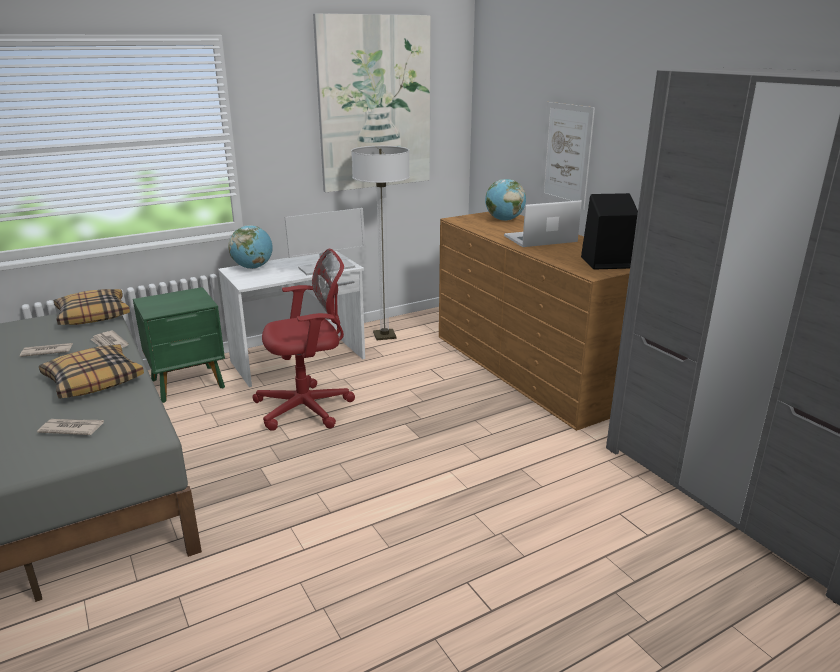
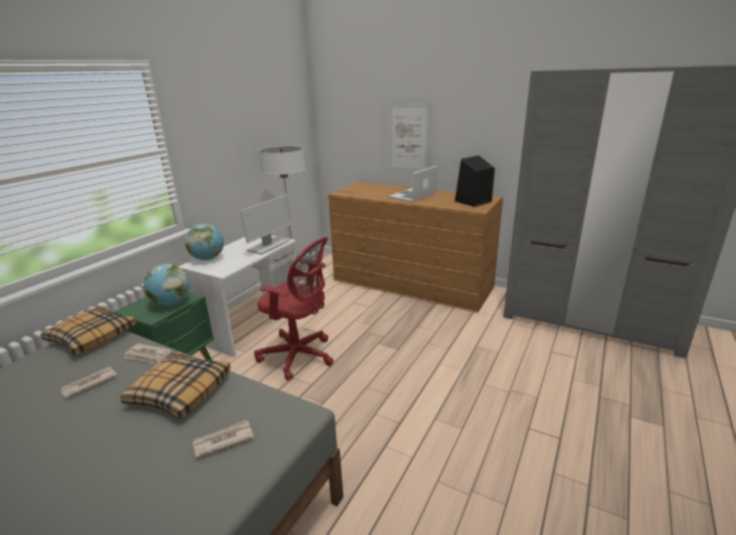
camera: 30 degrees left, 0 degrees up
(308, 408) = (299, 356): red office chair -> red office chair turned 75 degrees clockwise
(375, 104) = (260, 115): picture -> none
(504, 220) = (370, 188): globe -> globe (171, 303)

